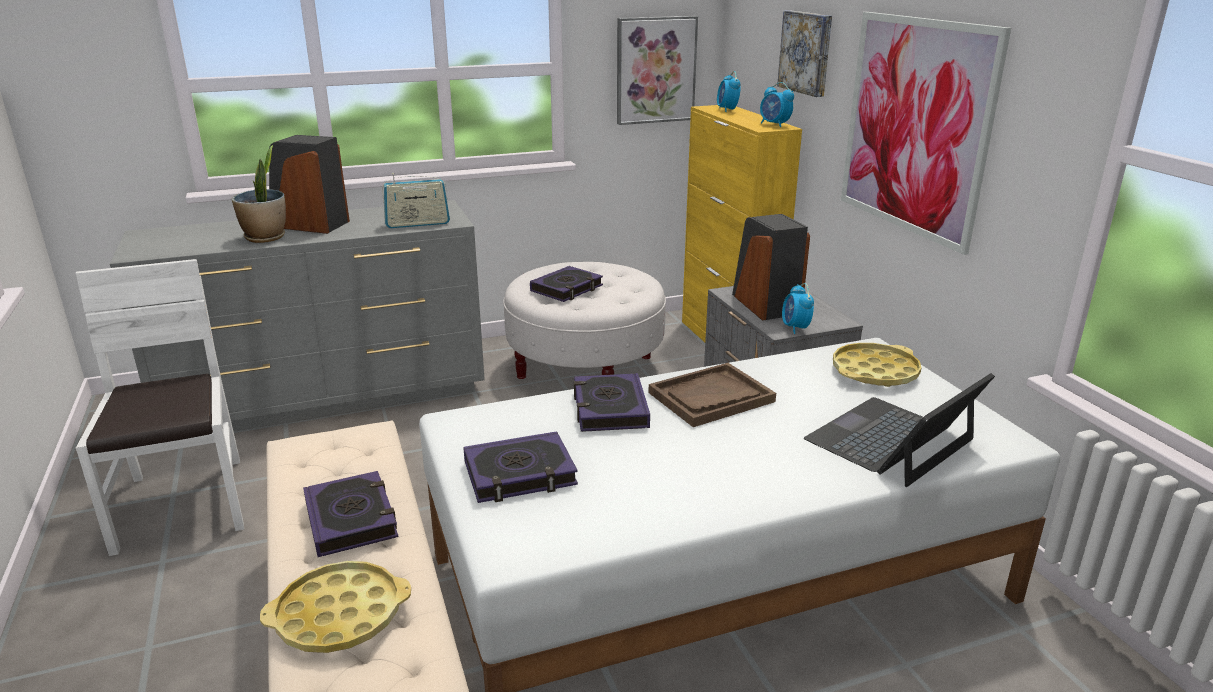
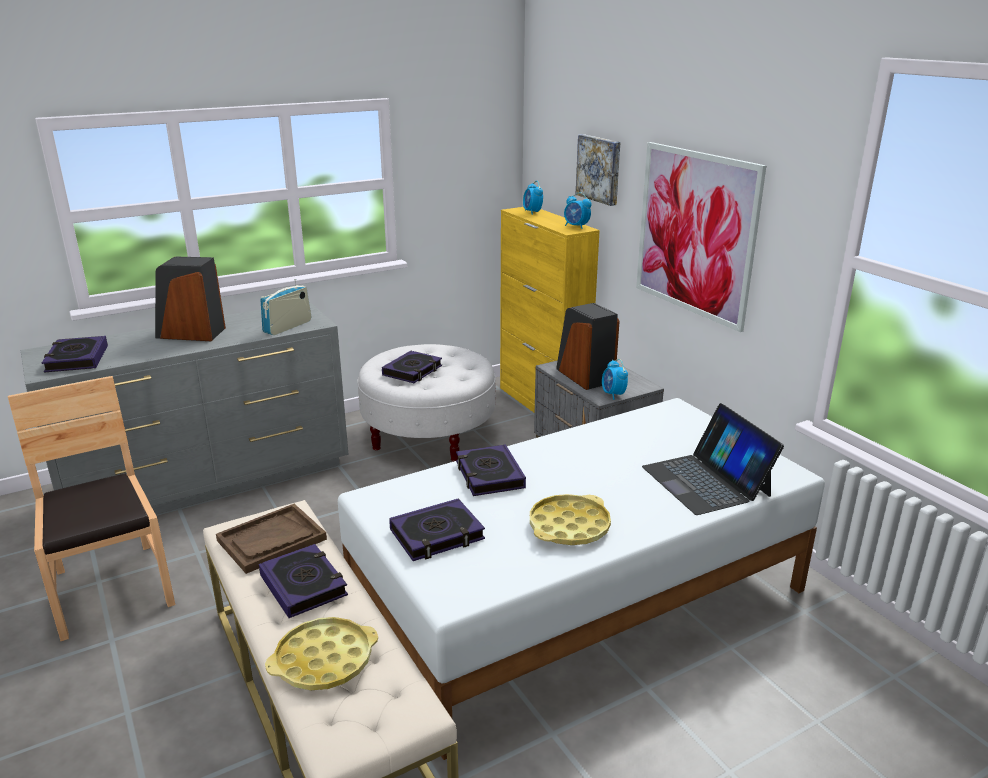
camera: 10 degrees left, 0 degrees up
(176, 242) = (76, 359): none -> book
(183, 504) = (112, 589): white chair -> brown chair
(266, 237) = (157, 348): potted plant -> none
(417, 224) = (287, 327): radio -> radio turned 150 degrees clockwise
(655, 70) = (468, 179): picture -> none
(711, 397) = (565, 458): brown tray -> brown tray (271, 540)
(874, 372) = (682, 427): yellow tray -> yellow tray (569, 526)
(891, 440) = (706, 481): laptop -> laptop turned 60 degrees counterclockwise

